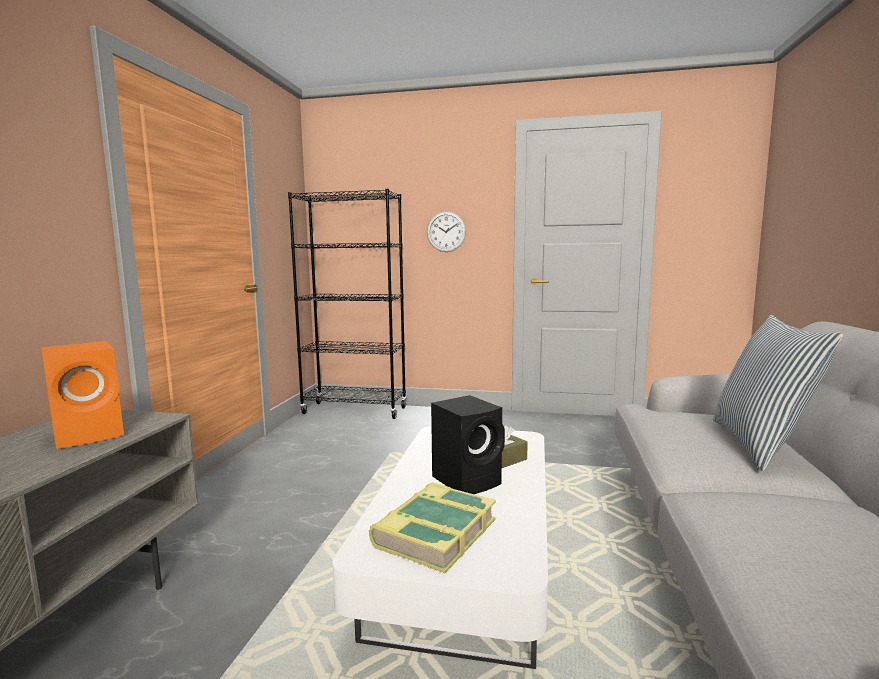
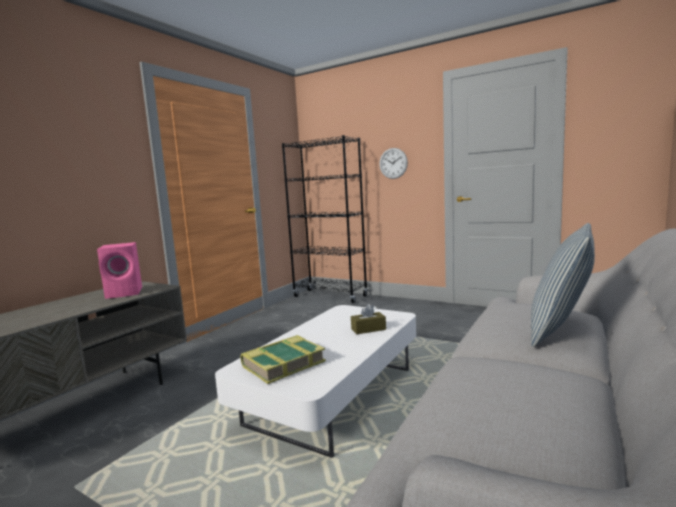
camera: 20 degrees right, 0 degrees up
(91, 434) = (126, 293): orange speaker -> pink speaker
(468, 480) = (333, 338): black speaker -> none

